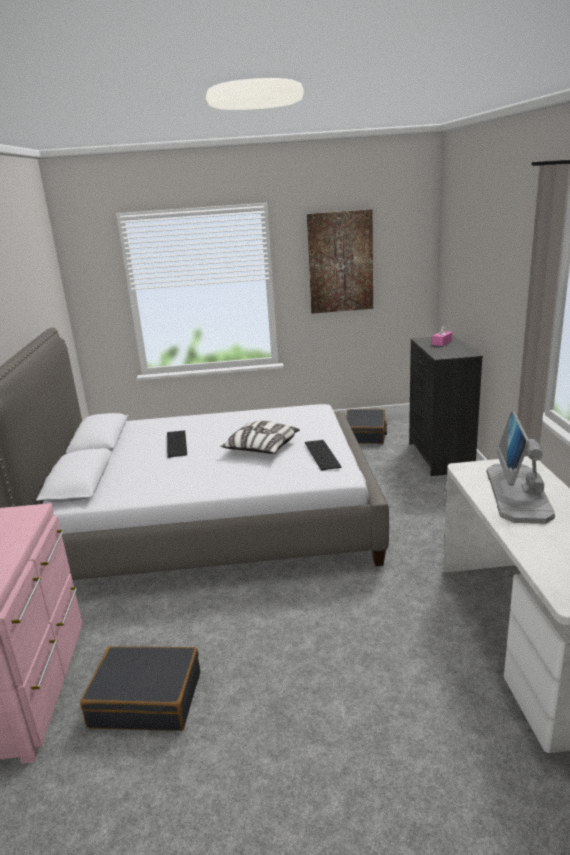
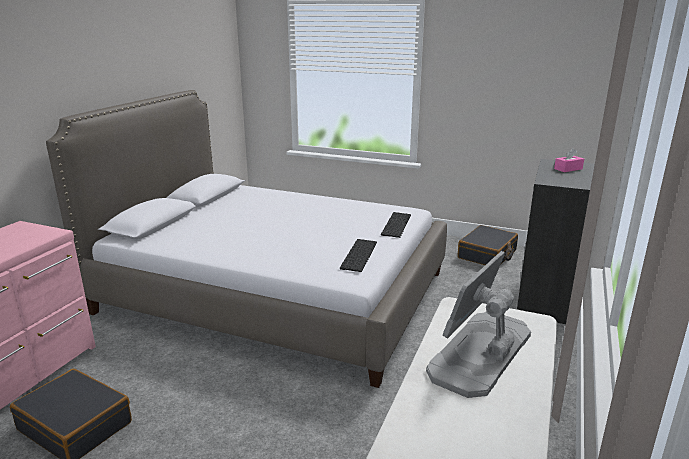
camera: 25 degrees right, 0 degrees up
(175, 443) = (254, 212): keyboard -> keyboard (395, 224)
(261, 448) = (316, 235): pillow -> none
(340, 262) = (494, 66): picture -> none

